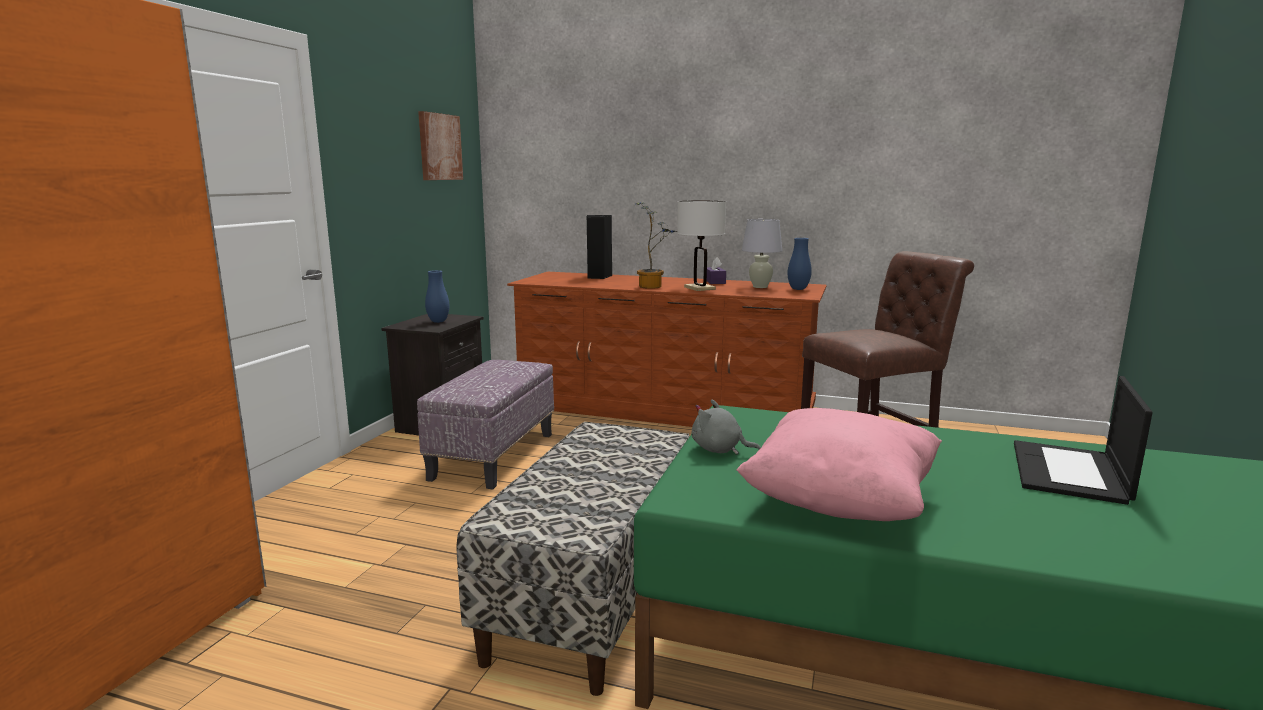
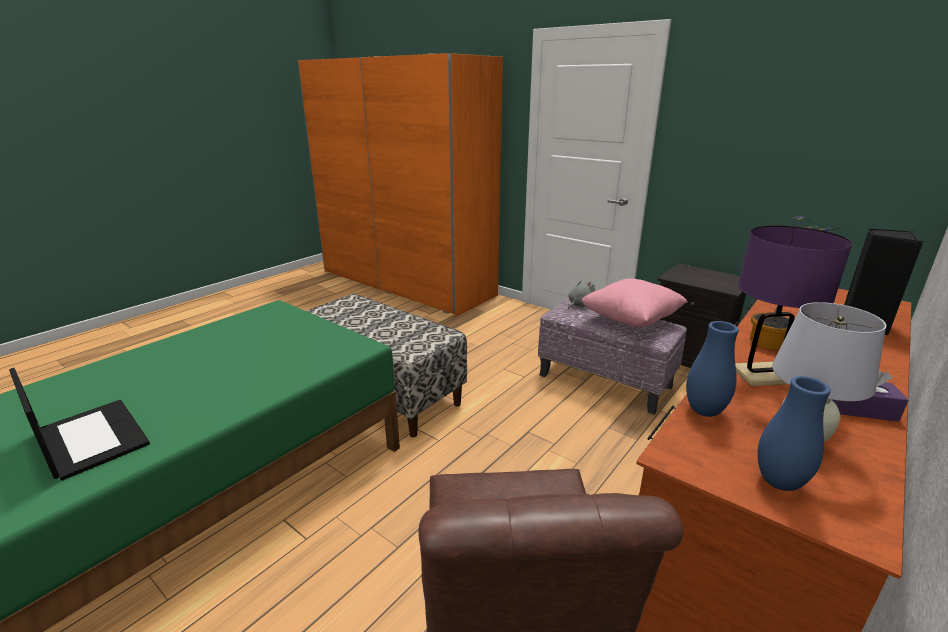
camera: 110 degrees right, 10 degrees up
(438, 321) = (705, 279): blue vase -> blue vase (704, 411)
(439, 147) = (856, 108): picture -> none
(699, 288) = (761, 375): white table lamp -> purple table lamp
(720, 450) = (310, 328): grey plush toy -> grey plush toy (579, 305)
(840, 502) = (211, 340): pink pillow -> pink pillow (630, 320)

